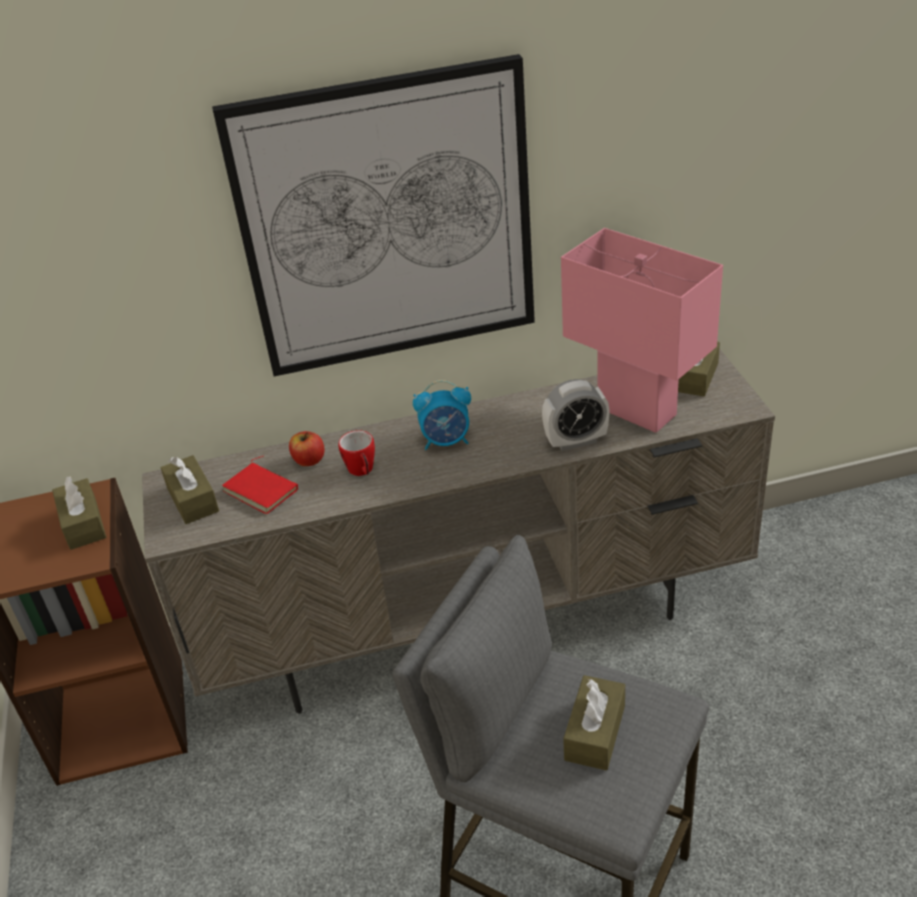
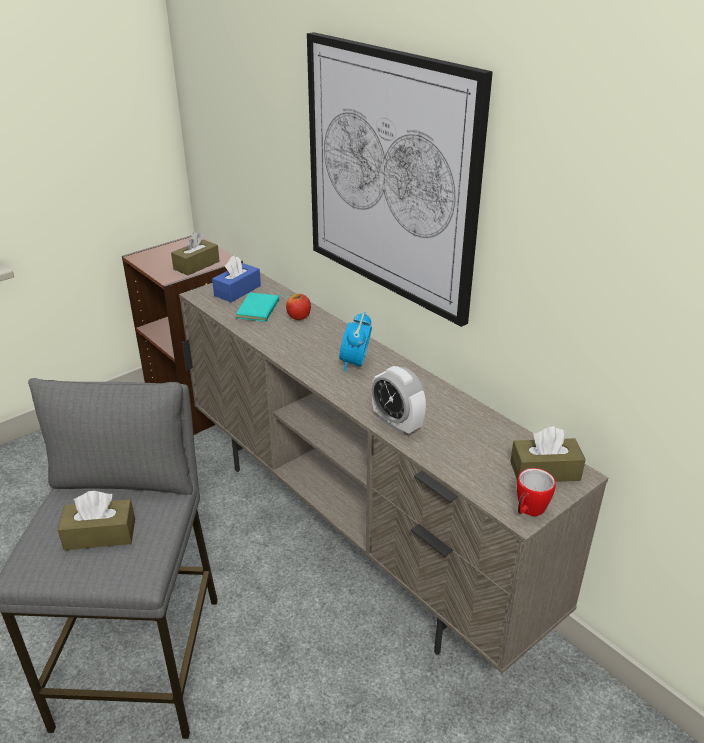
camera: 60 degrees right, 5 degrees down
(193, 500) = (237, 291): brown tissue box -> blue tissue box
(263, 490) = (259, 310): red book -> turquoise book
(362, 471) = (299, 339): mug -> mug (528, 510)
(446, 441) = (355, 363): alarm clock -> alarm clock turned 45 degrees clockwise
(636, 411) = (462, 447): pink table lamp -> none

